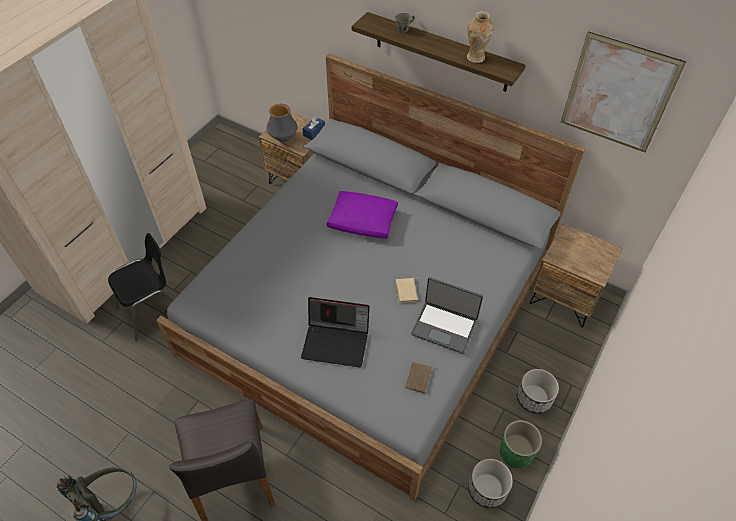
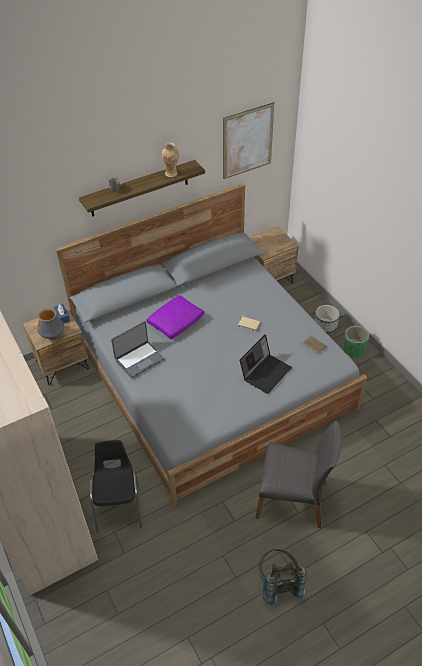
camera: 60 degrees left, 5 degrees down
(444, 327) = (286, 319): laptop -> laptop (139, 359)
(487, 489) = (368, 373): planter -> none

